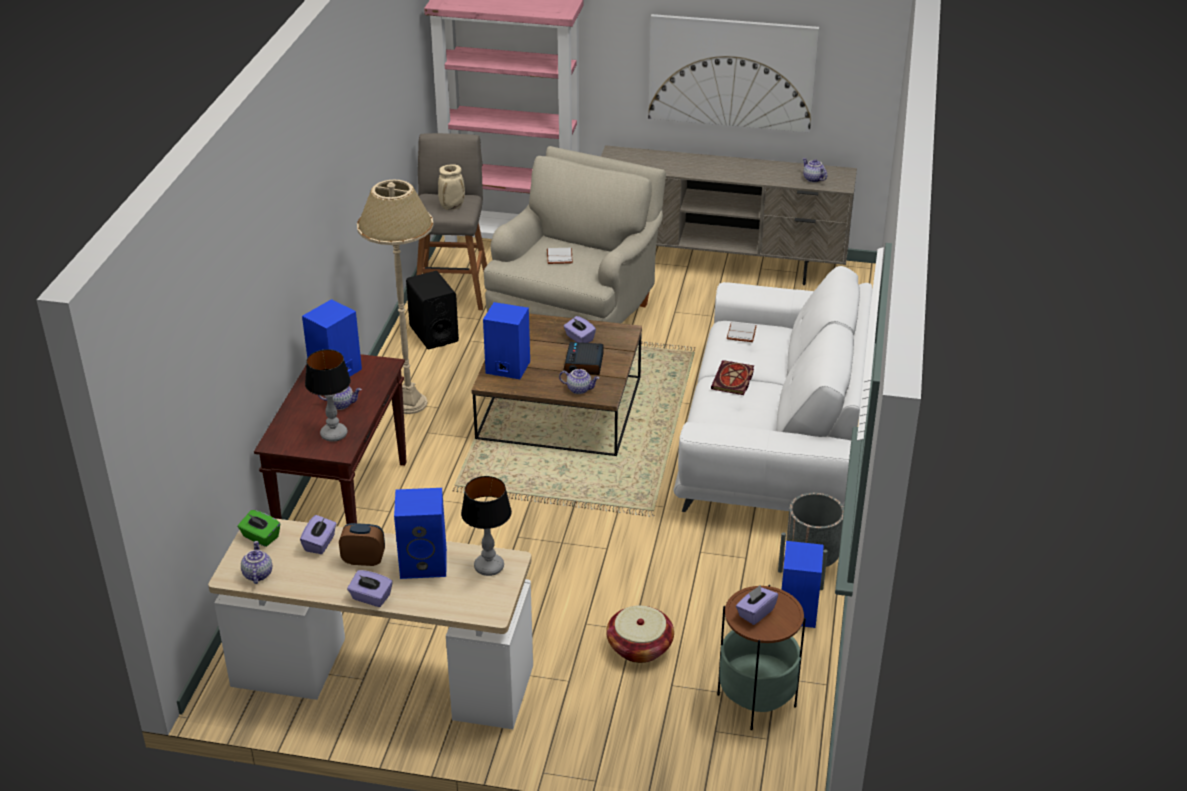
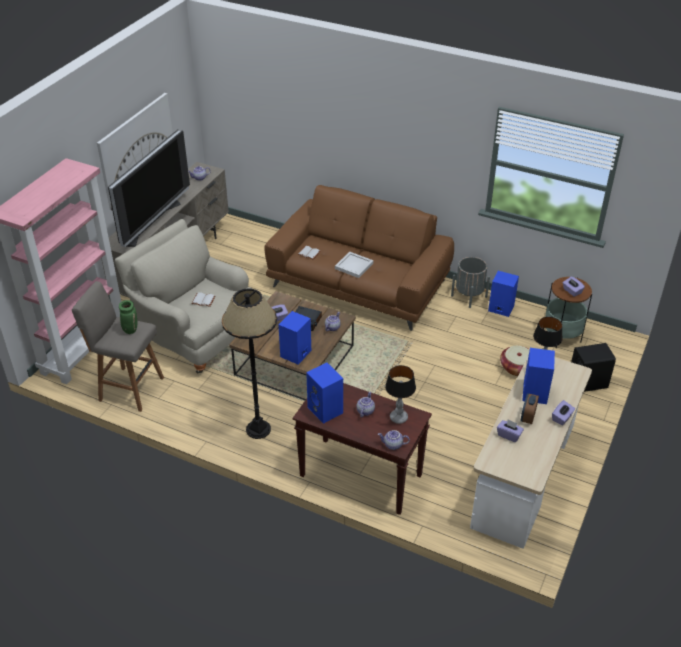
camera: 75 degrees left, 5 degrees up
(257, 574) = (534, 467): teapot -> teapot (393, 445)
(260, 537) = (498, 462): green tissue box -> none
(410, 403) = (258, 429): beige floor lamp -> black floor lamp
(433, 334) = (180, 406): black speaker -> black speaker (587, 382)
(452, 206) = (130, 329): beige vase -> green vase
(678, 168) = (152, 222): none -> television
(733, 380) = (354, 266): book -> white tray
(773, 438) = (359, 284): white sofa -> brown sofa

